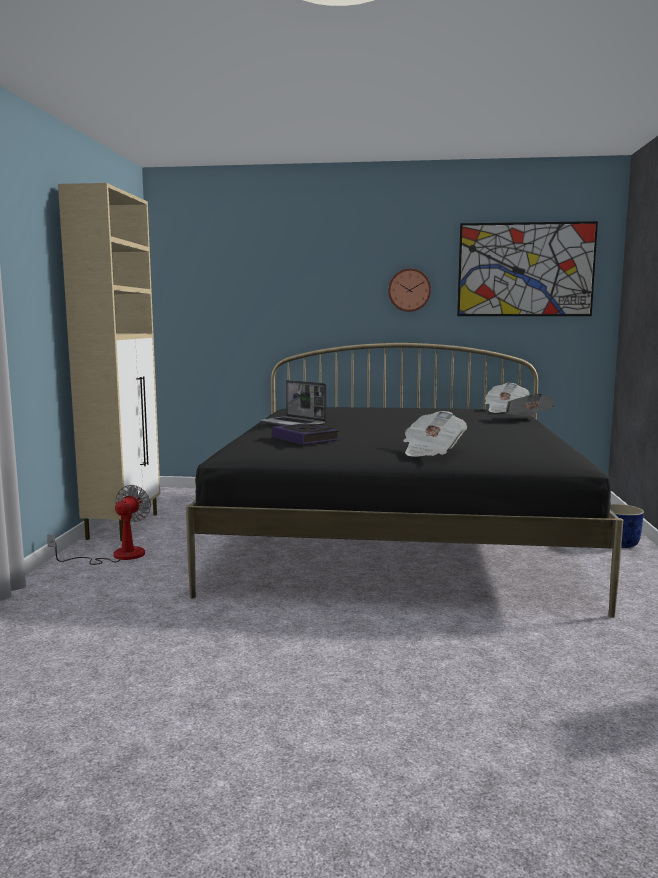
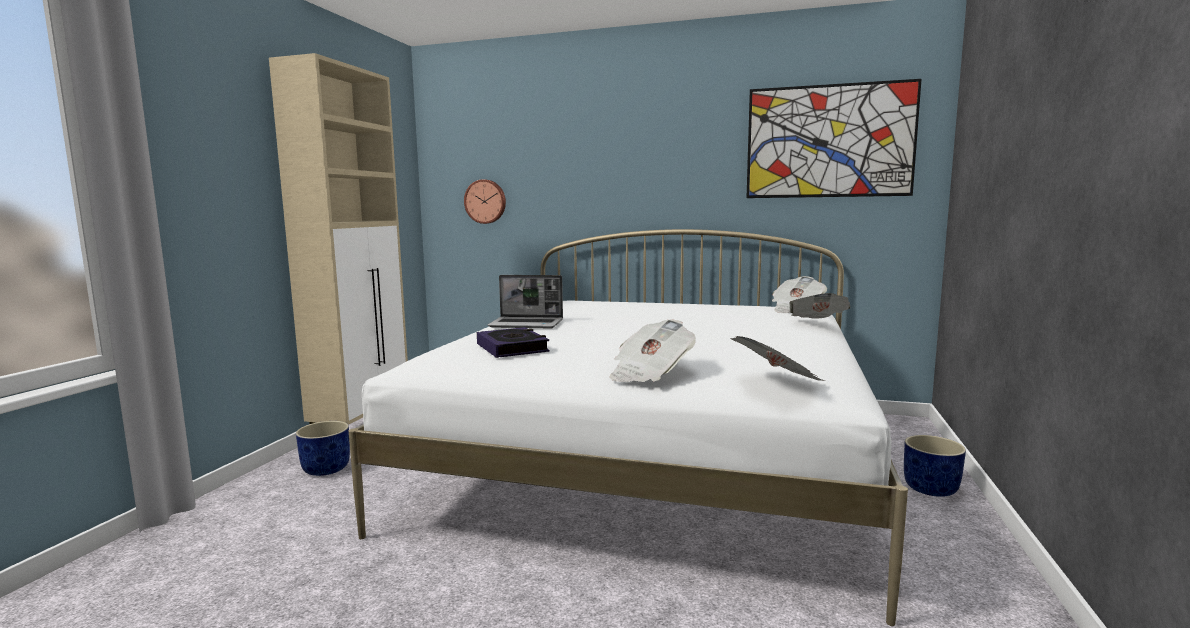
camera: 10 degrees right, 0 degrees up
(116, 556) = (325, 469): fan -> blue planter
(293, 423) = (527, 324): laptop -> laptop turned 45 degrees counterclockwise
(398, 537) = (650, 460): black bed -> white bed
(409, 290) = (691, 169): wall clock -> wall clock (485, 201)
(529, 453) = (778, 383): none -> newspaper

